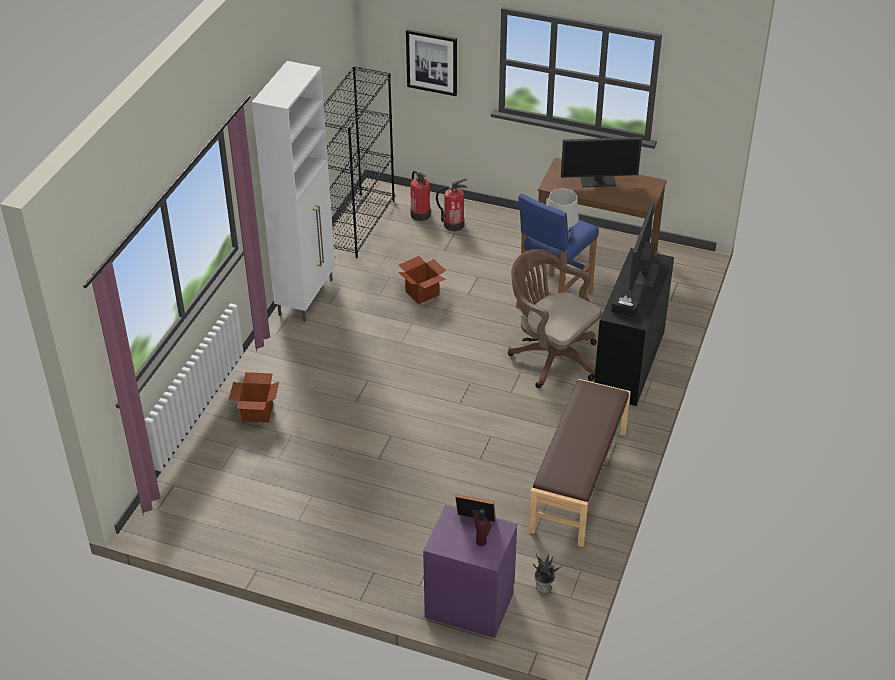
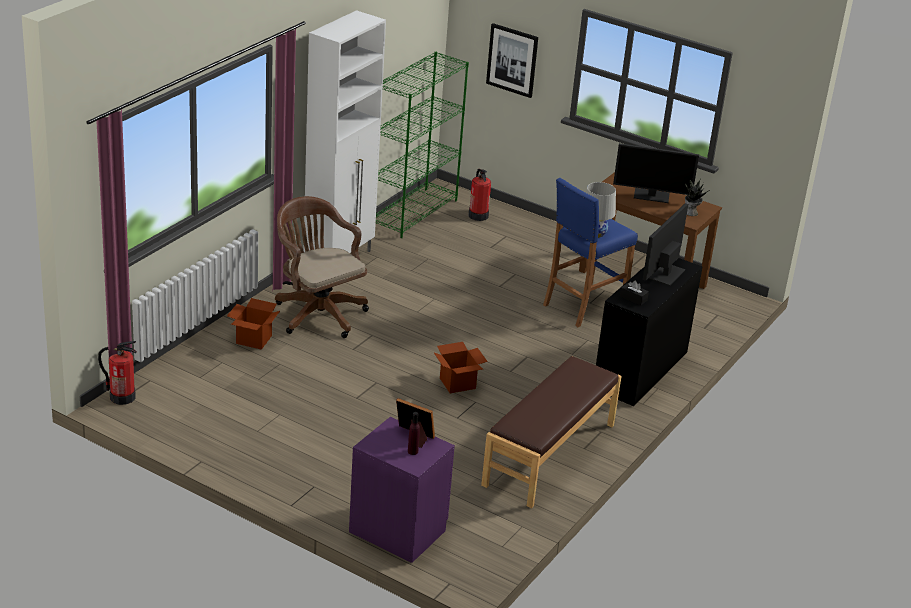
camera: 10 degrees right, 10 degrees down
(358, 224) = (414, 212): black bookcase -> green bookcase
(422, 293) = (454, 277): cardboard box -> cardboard box (457, 383)
(453, 225) = (508, 229): fire extinguisher -> fire extinguisher (122, 397)
(544, 587) = (478, 533): potted plant -> potted plant (691, 213)
(551, 356) = (562, 350): brown office chair -> brown office chair (317, 313)

